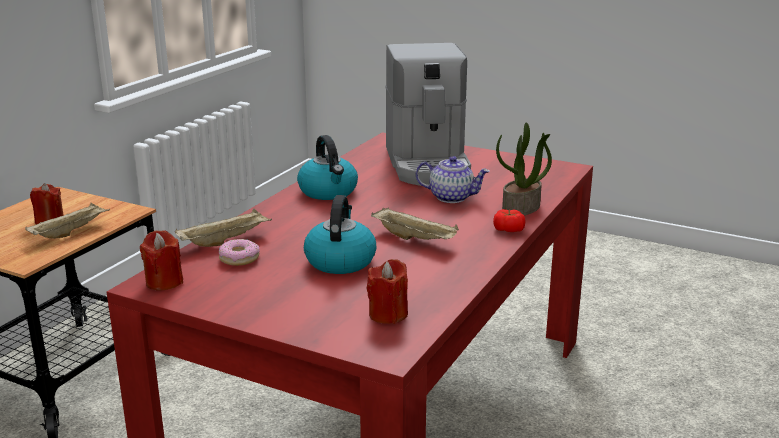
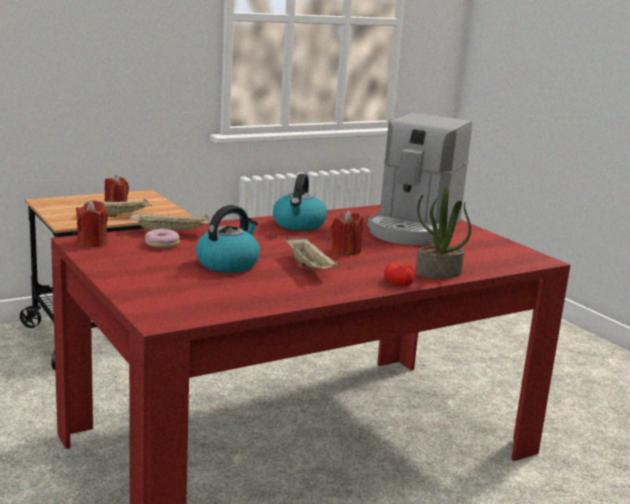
camera: 30 degrees right, 5 degrees down
(388, 314) = (202, 301): red candle -> red candle (345, 251)
(452, 197) = (391, 252): teapot -> none

